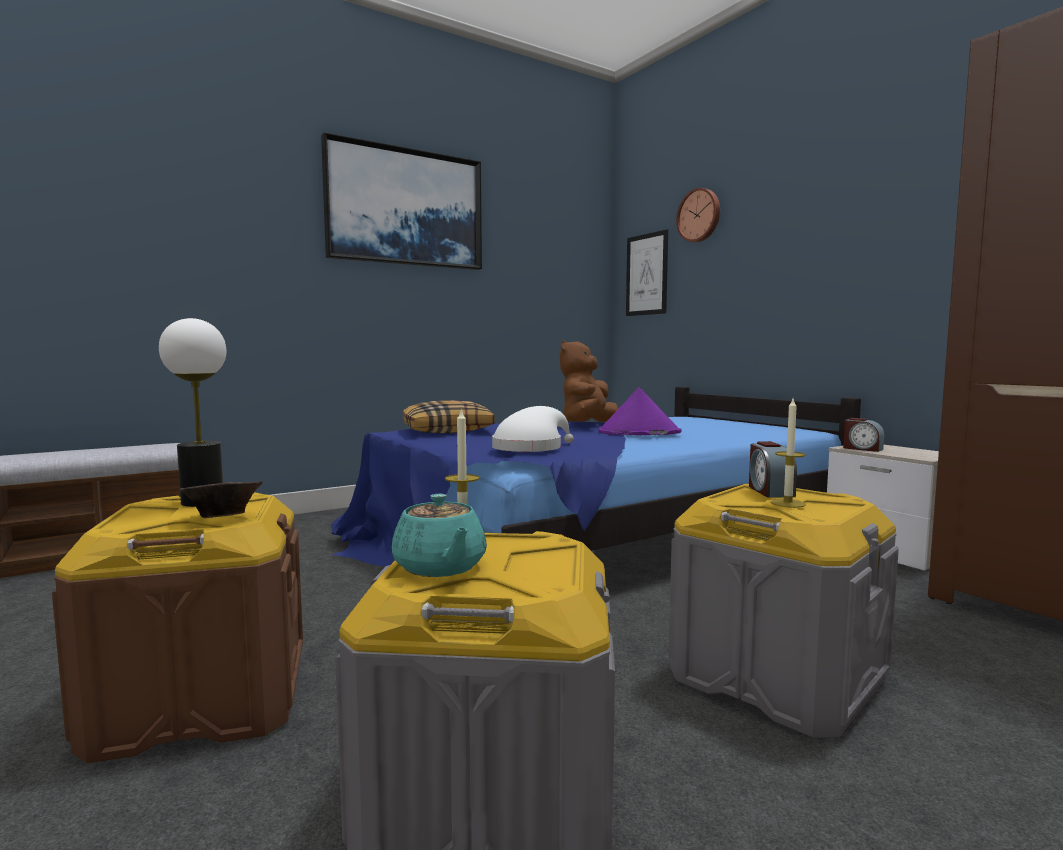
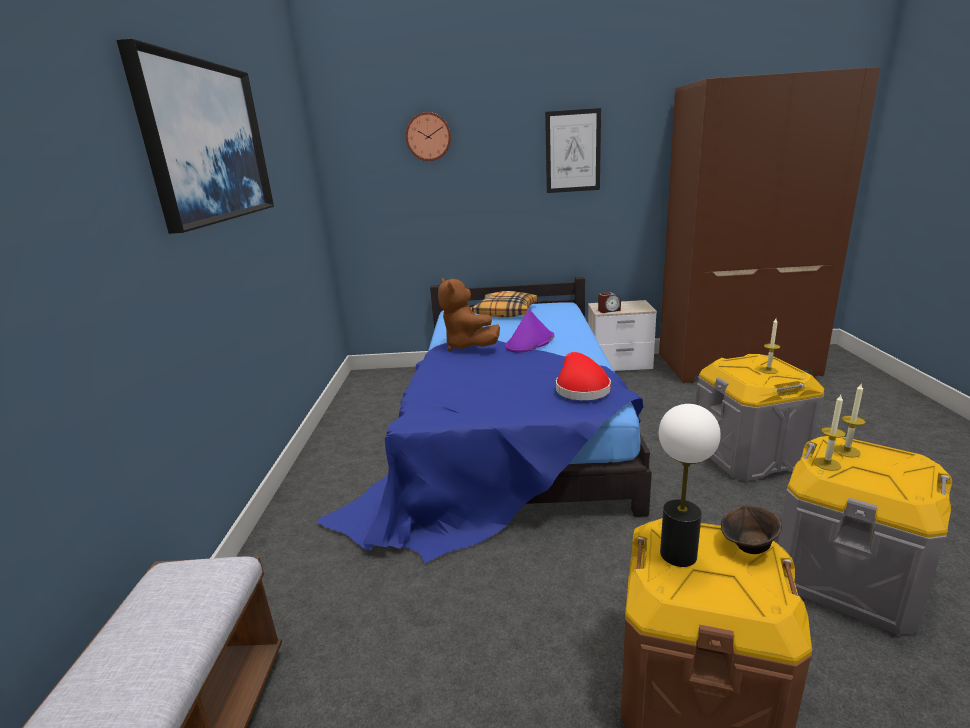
camera: 55 degrees left, 15 degrees up
(440, 567) = (889, 480): turquoise teapot -> none
(448, 430) = (446, 398): pillow -> pillow (506, 312)
(523, 546) = (846, 451): none -> candle
(531, 448) = (580, 388): white hat -> red hat
(646, 274) = (370, 187): picture -> picture (573, 151)
(769, 491) = (738, 365): alarm clock -> none

